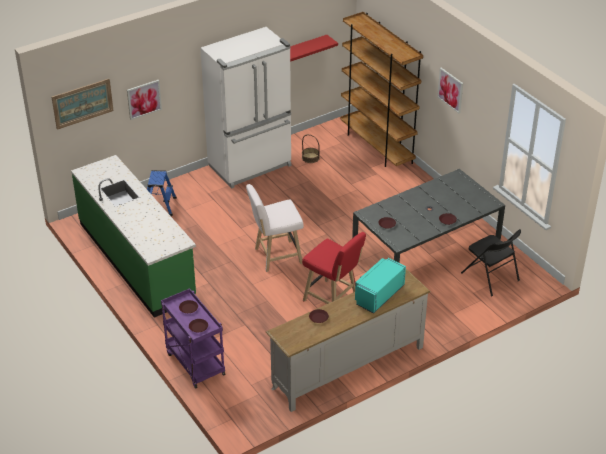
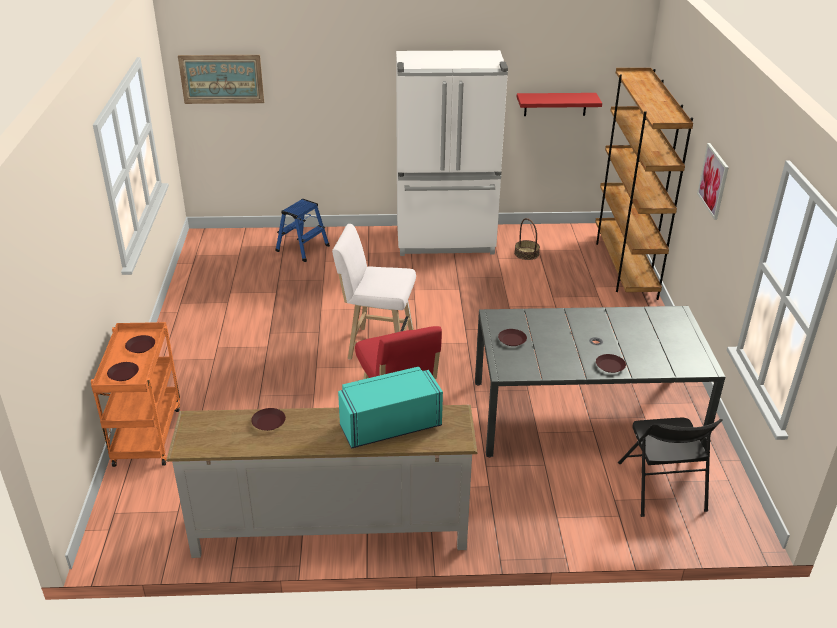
camera: 30 degrees right, 5 degrees down
(137, 260) = (218, 293): green counter -> none
(144, 99) = (309, 101): picture -> none
(194, 363) = (147, 434): purple cart -> orange cart

